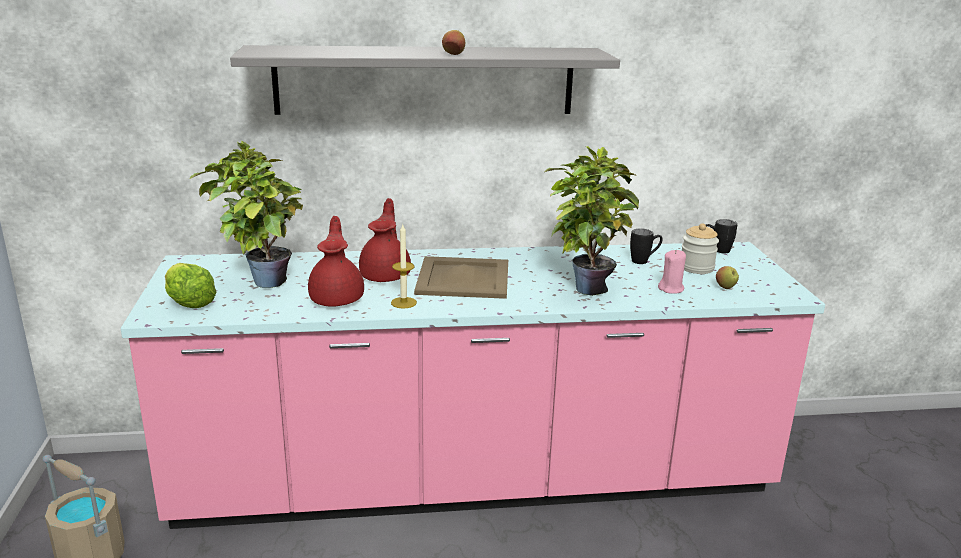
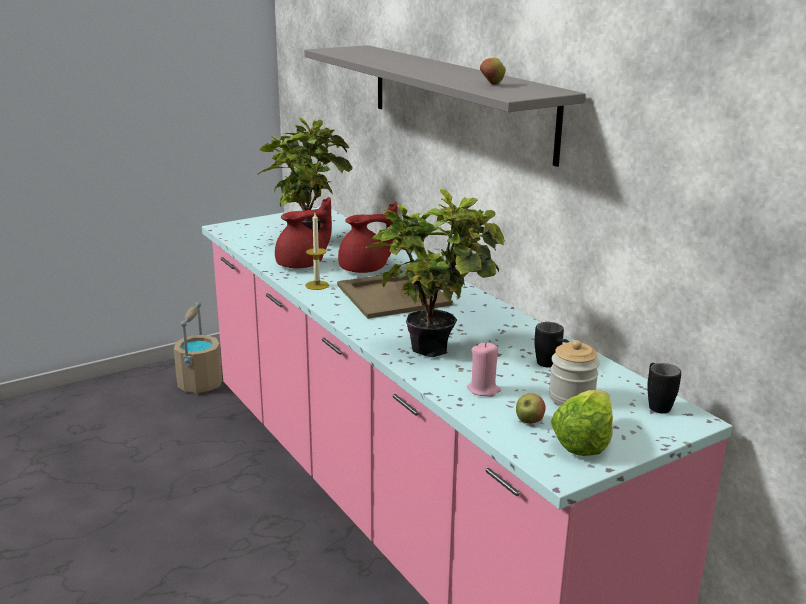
camera: 65 degrees right, 0 degrees up
(189, 301) = (254, 229): lettuce -> lettuce (583, 441)
(454, 55) = (419, 72): apple -> apple (491, 84)

